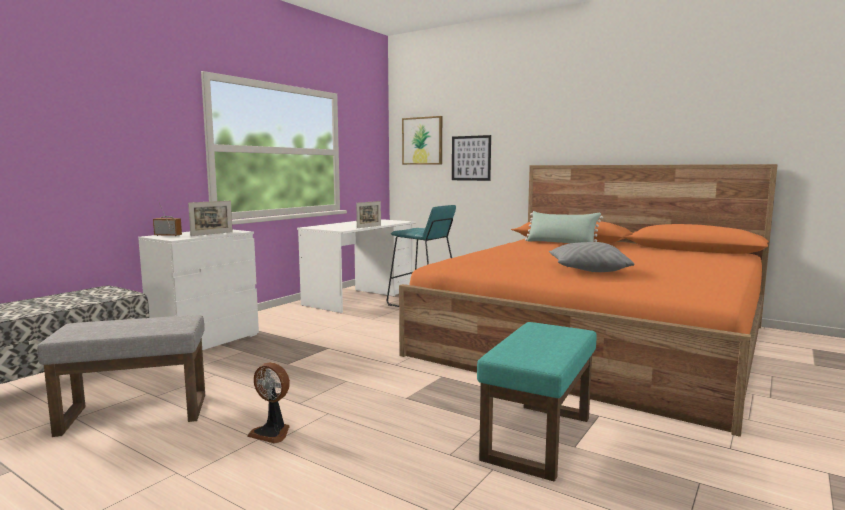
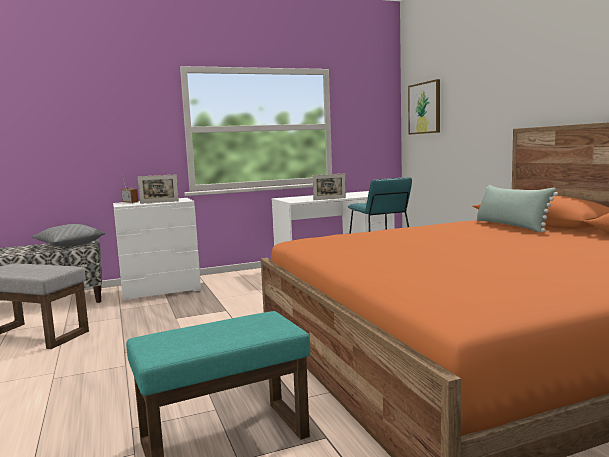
camera: 35 degrees right, 0 degrees up
(272, 432) = (69, 370): fan -> none
(471, 158) = (463, 124): picture -> none
(587, 270) = (419, 261): grey pillow -> grey pillow (69, 245)

